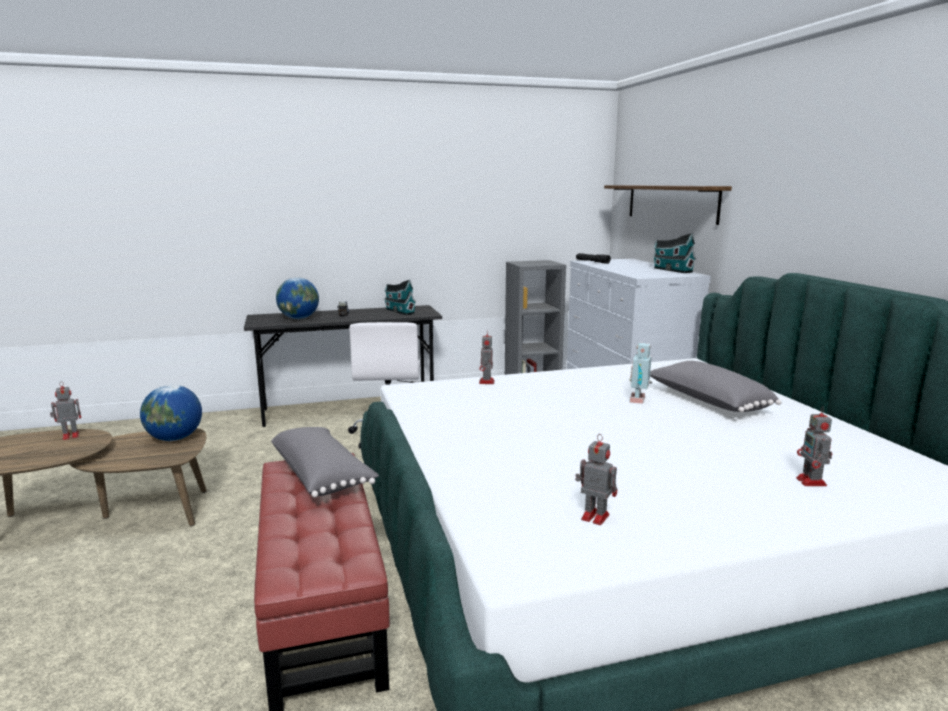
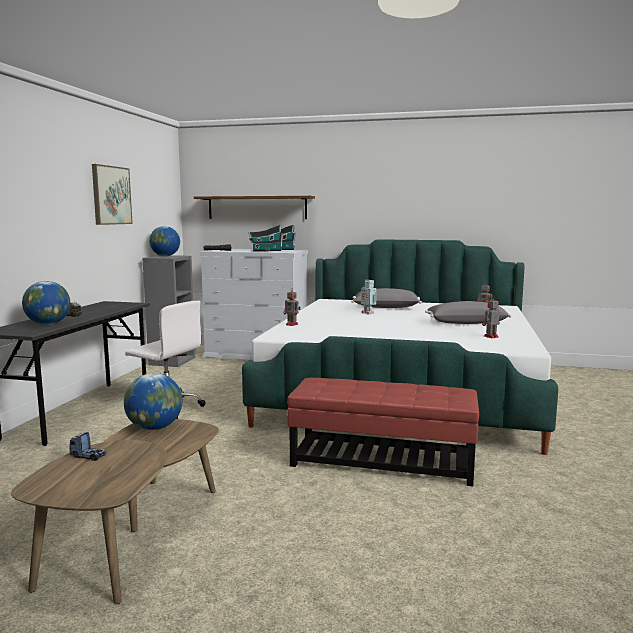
camera: 60 degrees left, 5 degrees down
(69, 436) = (88, 456): toy robot -> toy truck
(322, 475) = (338, 385): grey pillow -> grey pillow (466, 323)
(399, 311) = (105, 306): toy house -> toy house (266, 250)
(458, 188) = (111, 195): none -> picture
(537, 262) = (165, 256): none -> globe

